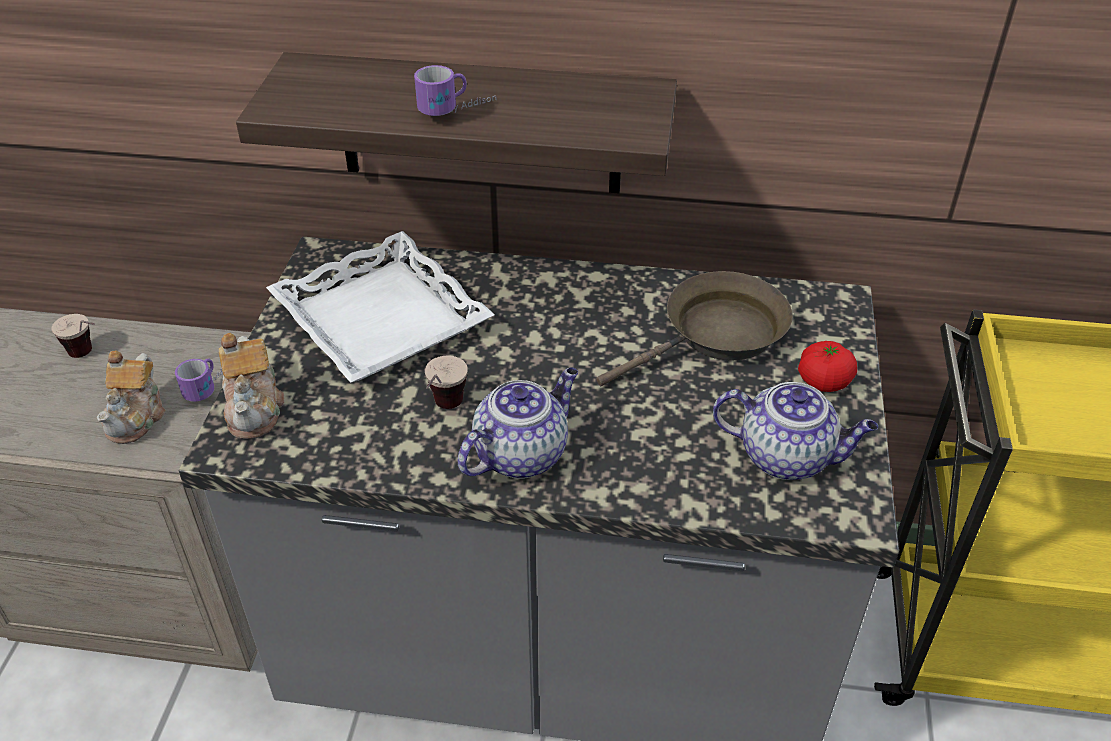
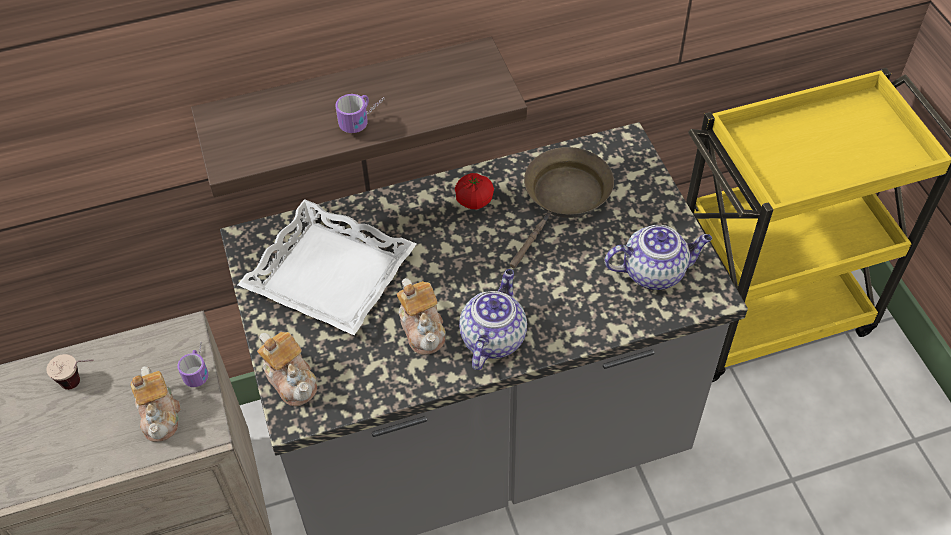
camera: 25 degrees left, 10 degrees up
(444, 412) = (423, 328): cup -> teapot
(824, 381) = (648, 208): tomato -> tomato (474, 200)

